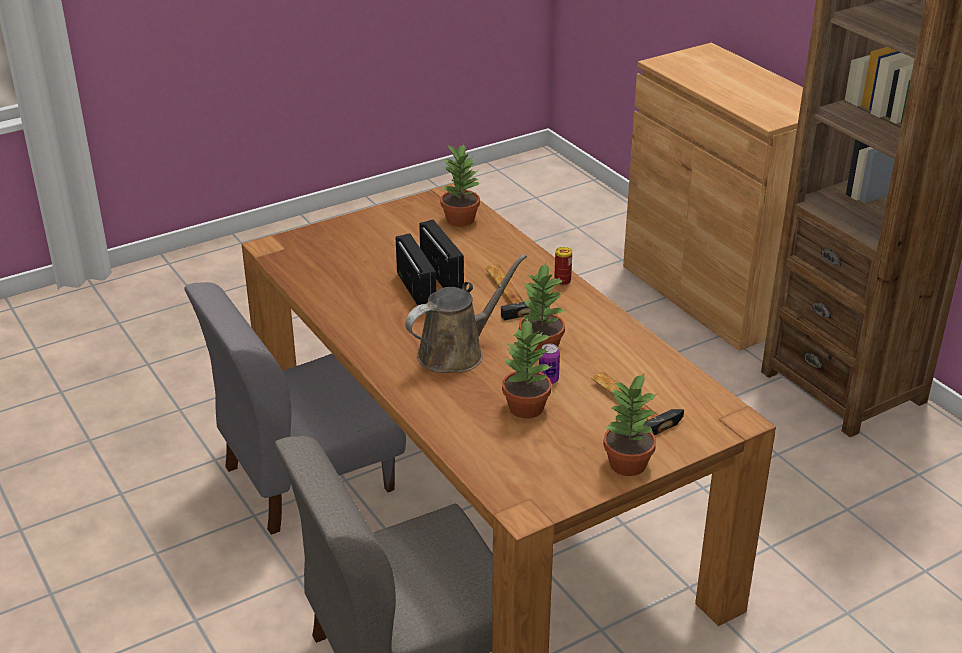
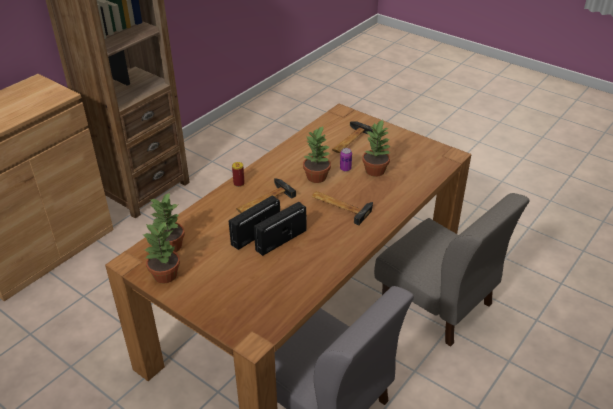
camera: 110 degrees left, 5 degrees up
(456, 352) = (340, 206): brown watering can -> hammer
(626, 464) = (396, 135): potted plant -> potted plant (166, 275)

